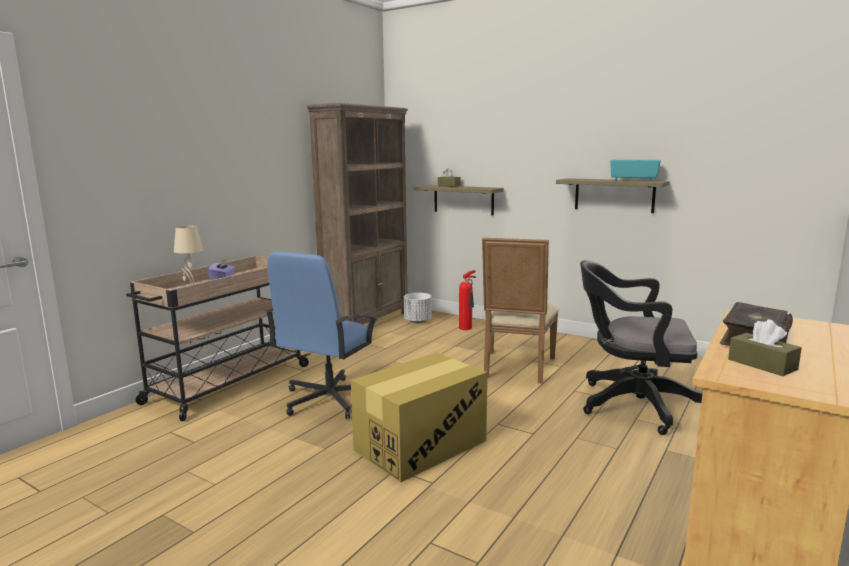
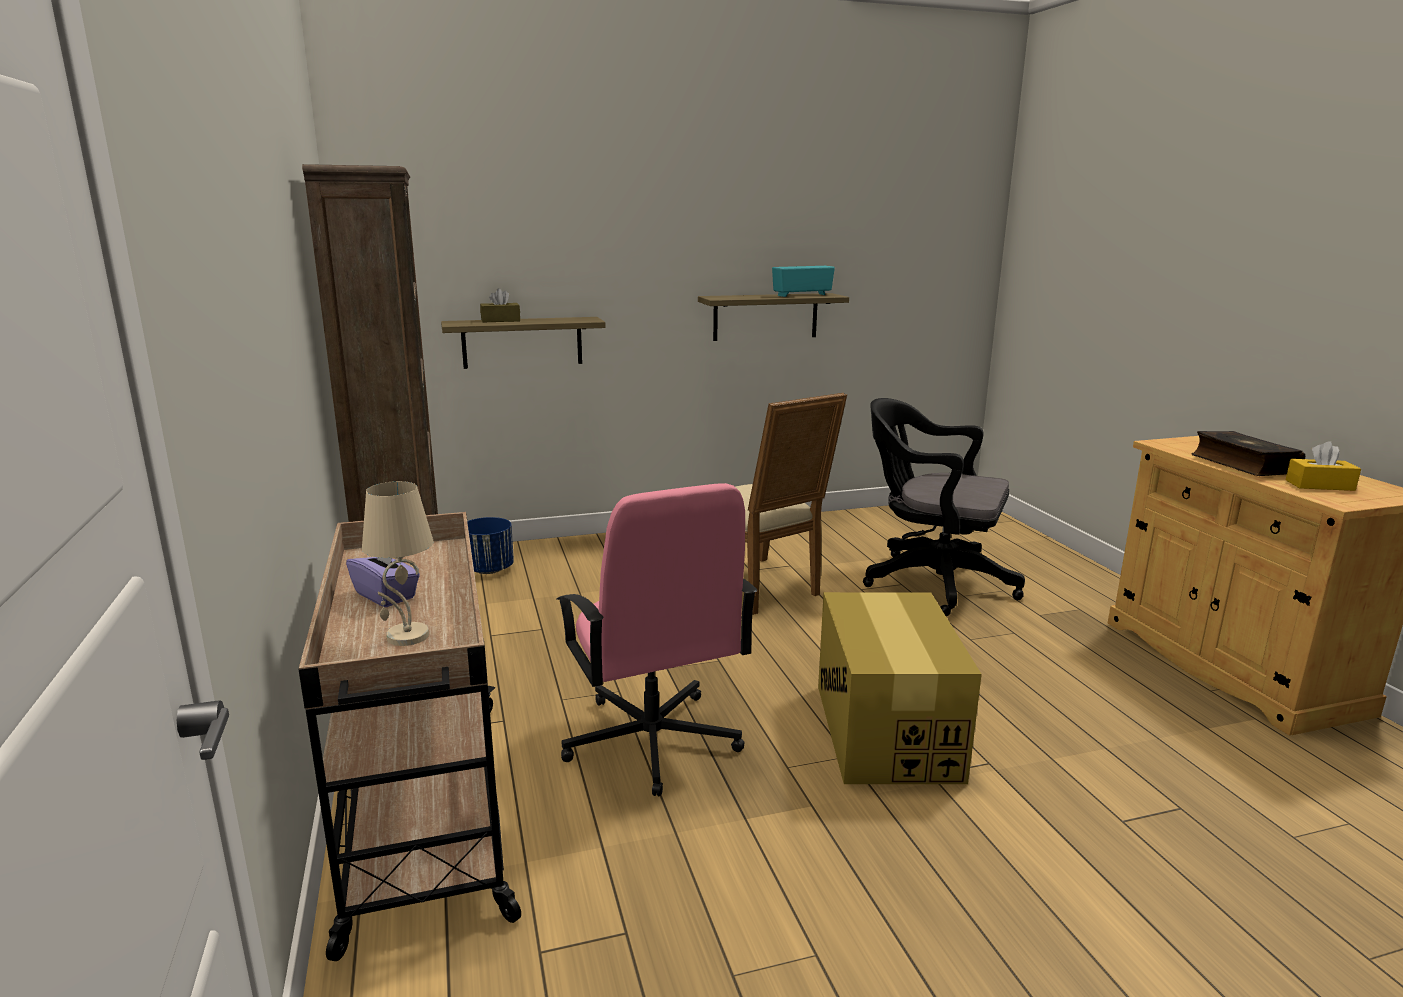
camera: 50 degrees left, 5 degrees up
(328, 399) = (651, 741): blue office chair -> pink office chair
(418, 321) = (489, 569): white planter -> blue planter
(467, 328) = (581, 556): fire extinguisher -> none
(632, 404) = (931, 582): black office chair -> black office chair turned 60 degrees clockwise
(762, 364) = (1319, 485): brown tissue box -> yellow tissue box

